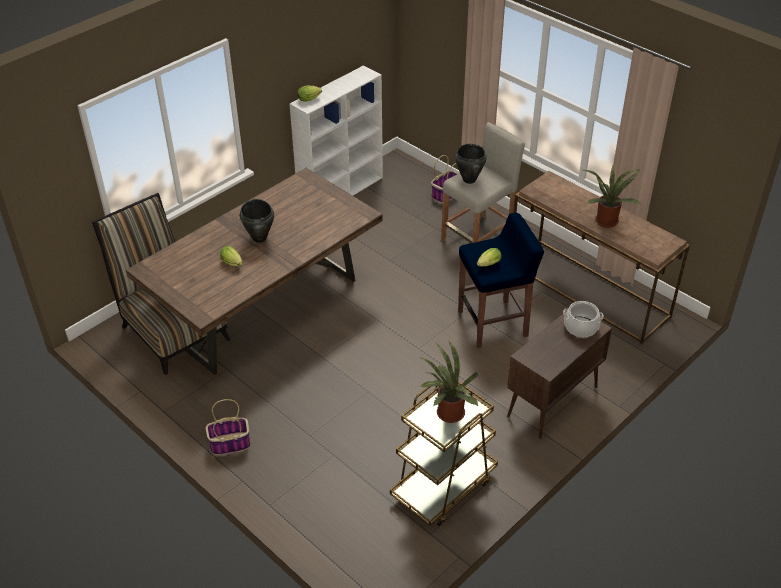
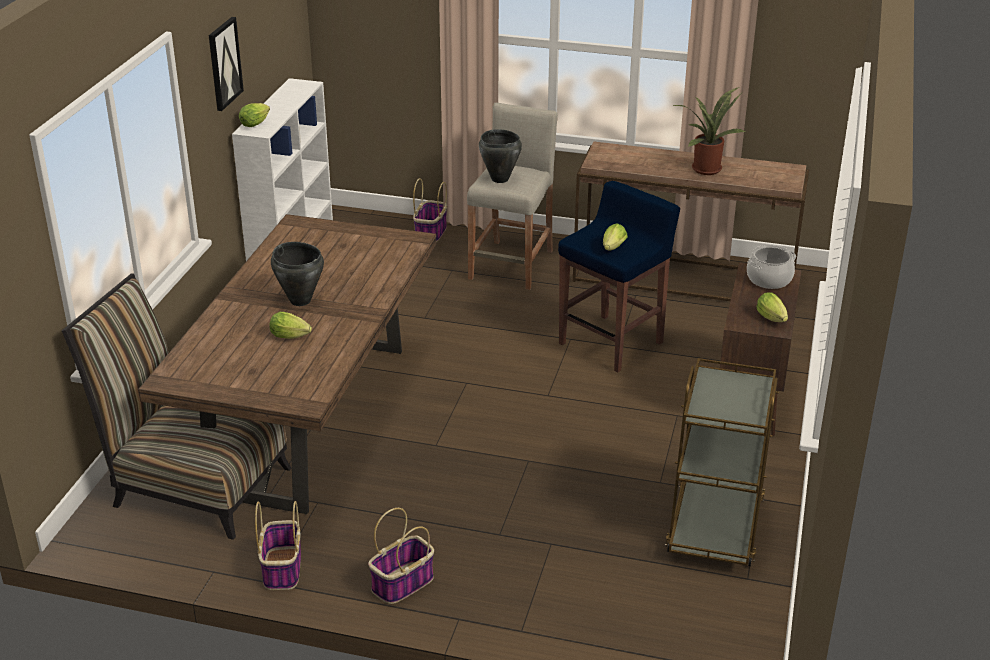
camera: 30 degrees left, 10 degrees down
(175, 405) = (282, 568): none -> basket
(287, 57) = (224, 63): none -> picture
(447, 414) = (730, 398): potted plant -> none
(551, 361) = (772, 319): none -> lettuce

